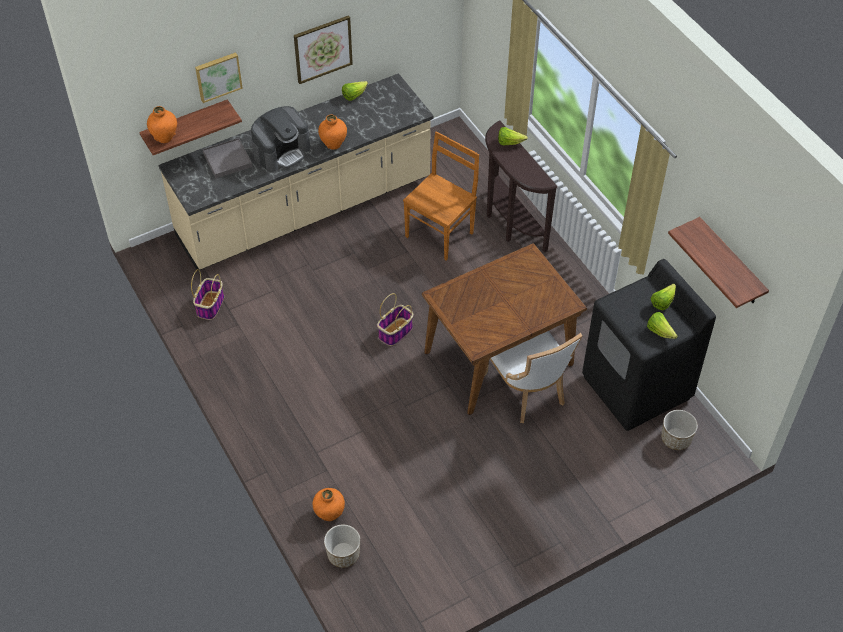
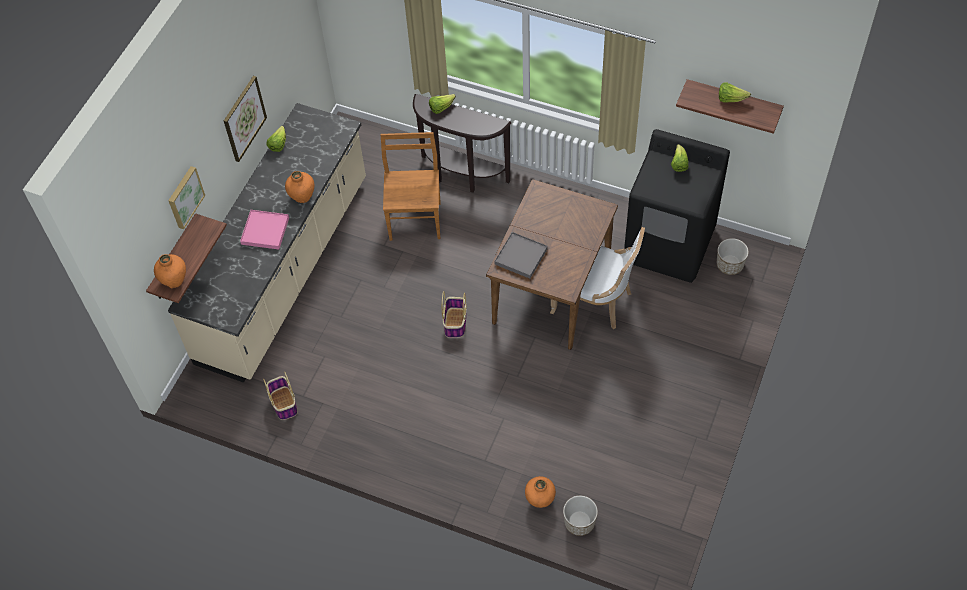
camera: 35 degrees left, 5 degrees up
(227, 160) = (225, 267): grey tray -> grey tray (520, 256)
(281, 152) = (265, 231): coffee machine -> pink tray
(660, 331) = (697, 188): lettuce -> lettuce (730, 99)

